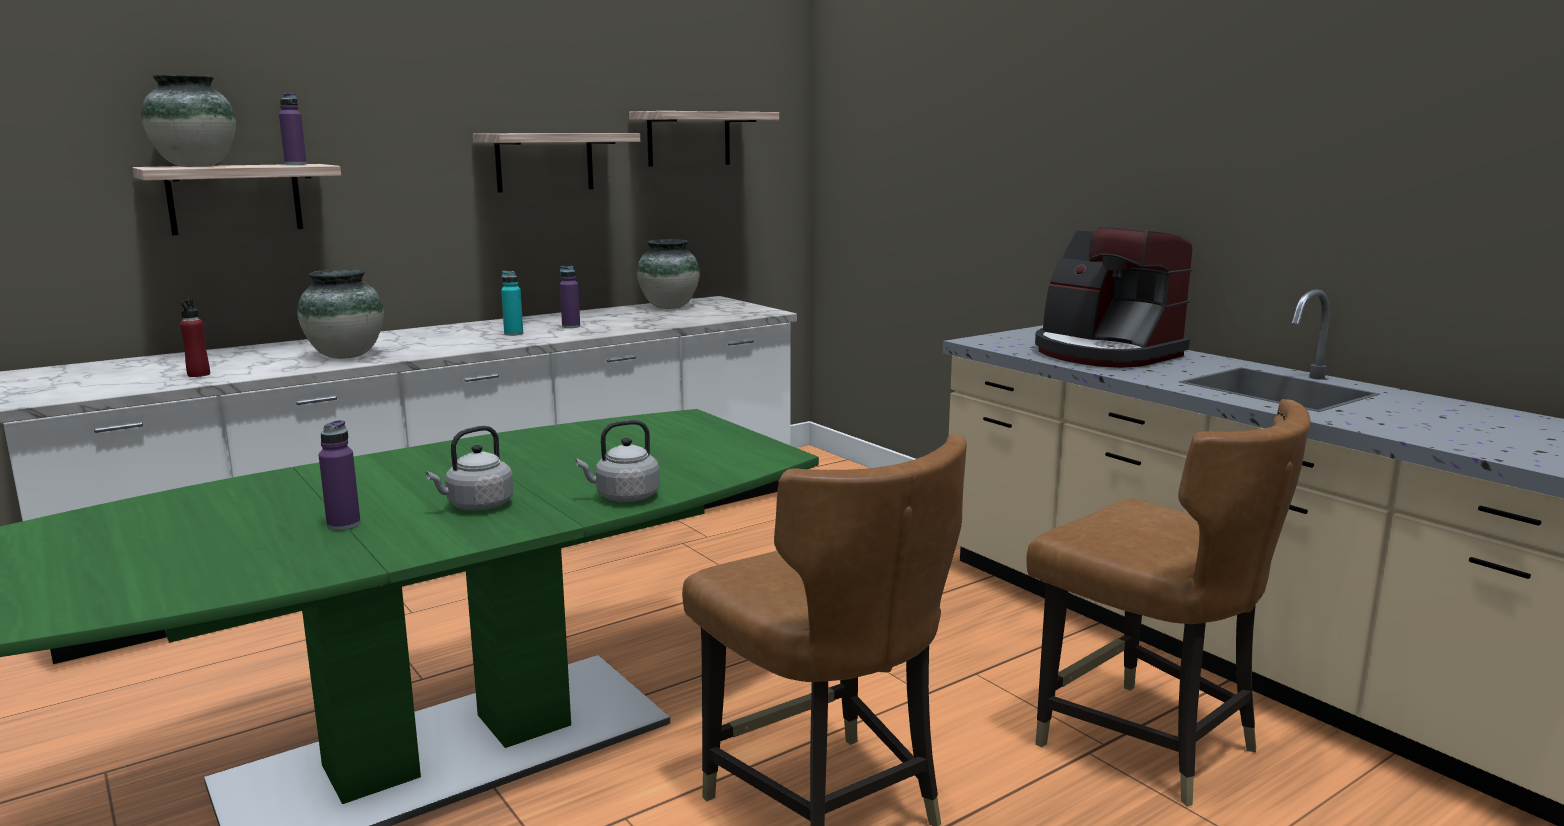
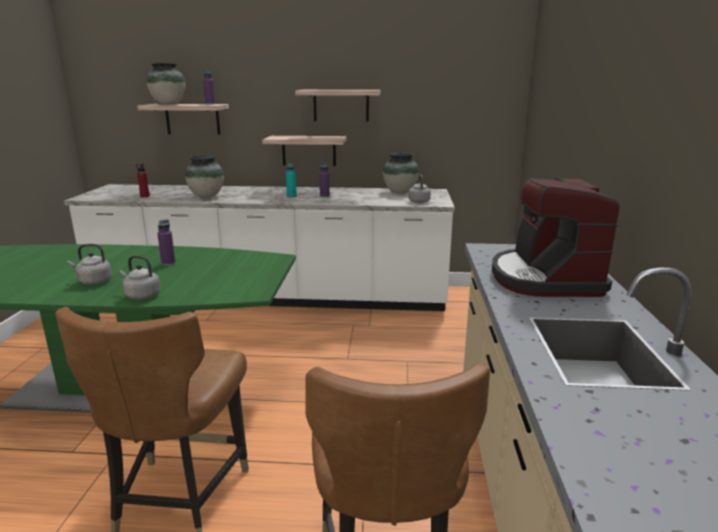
camera: 40 degrees right, 5 degrees up
(343, 525) = (44, 276): purple bottle -> purple bottle (168, 263)
(689, 139) = (433, 93): shelf -> shelf (309, 150)
(732, 313) = (419, 201): none -> grey kettle

